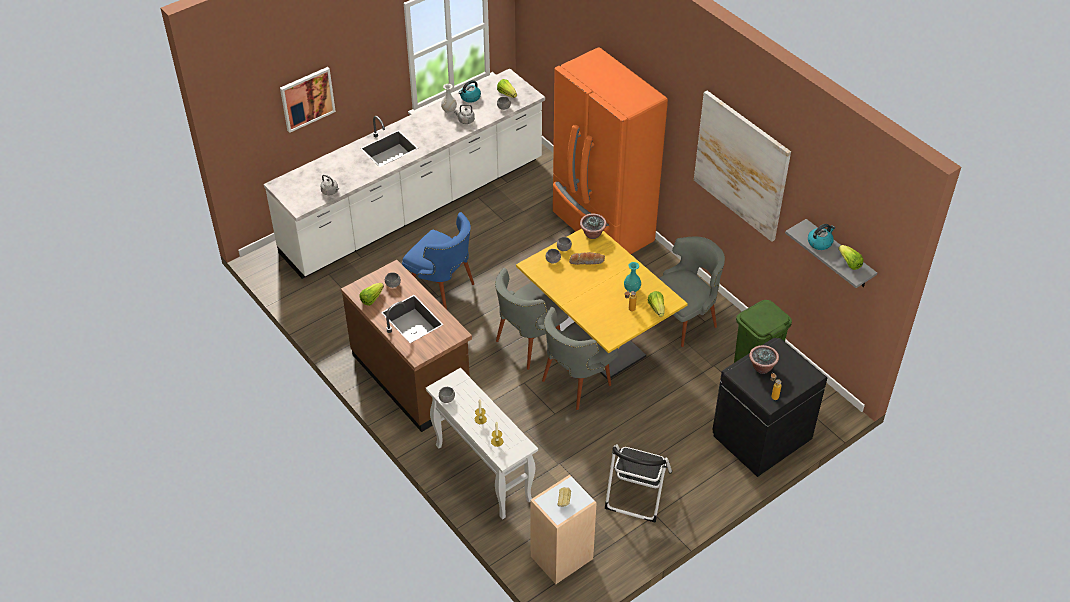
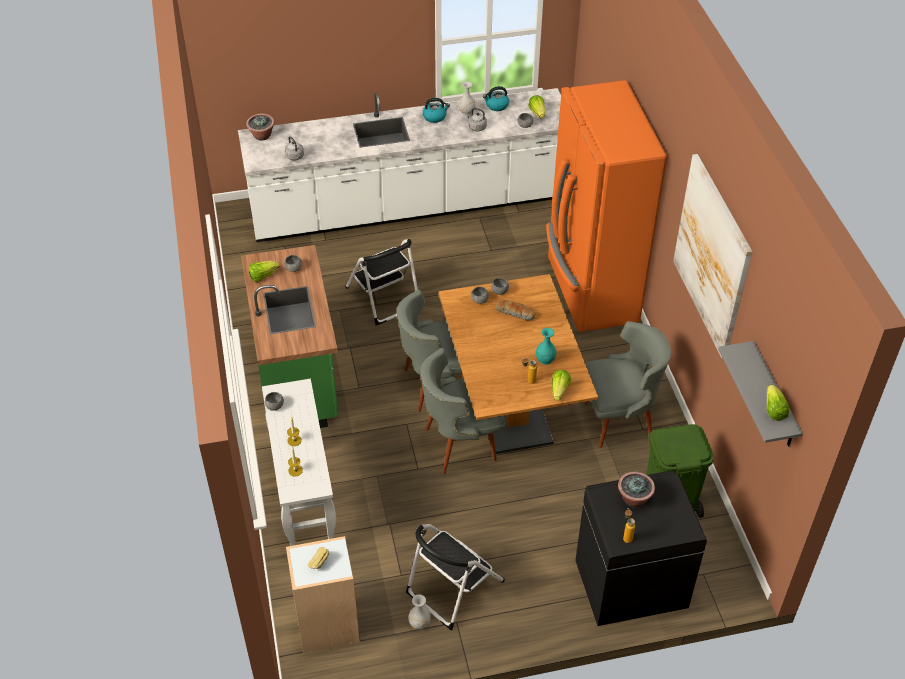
camera: 25 degrees right, 0 degrees up
(307, 99) = (304, 53): picture -> none
(412, 378) = (297, 377): brown counter -> green counter
(442, 289) = (384, 298): blue chair -> step ladder
(592, 234) = (540, 287): potted plant -> potted plant (262, 136)
(597, 340) = (511, 407): yellow dining table -> brown dining table
(629, 527) = (419, 623): none -> white vase
(820, 242) = (752, 374): kettle -> kettle (435, 117)

